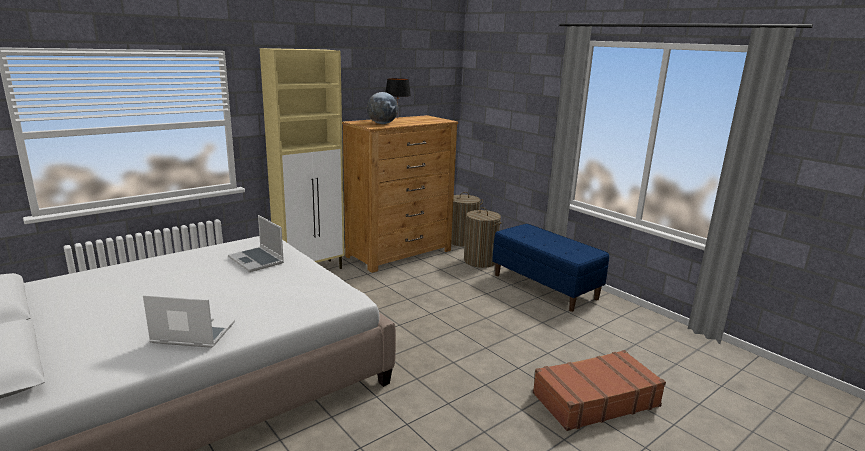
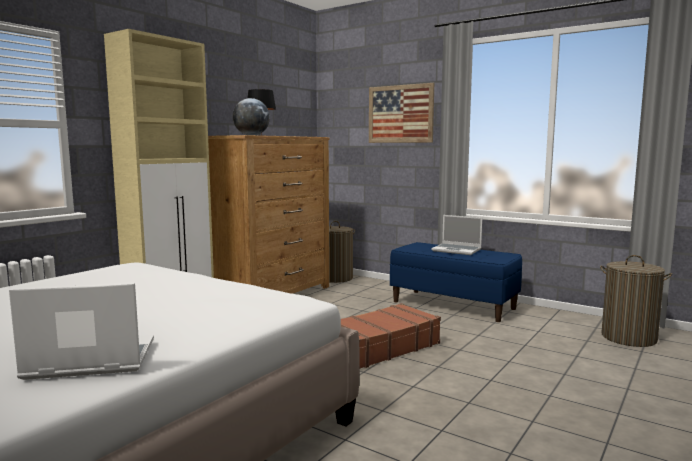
camera: 15 degrees left, 10 degrees down
(257, 260) = (136, 282): laptop -> laptop (457, 250)
(480, 261) = (368, 292): laundry basket -> laundry basket (629, 338)
(527, 102) = (400, 114): none -> picture
(594, 399) = (599, 396): brown suitcase -> brown suitcase (380, 347)

